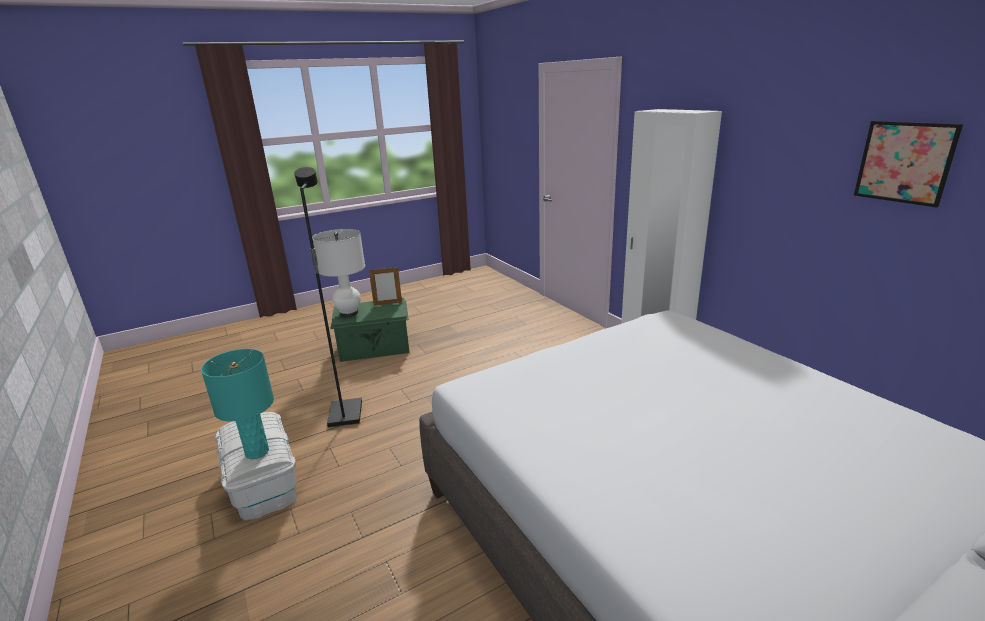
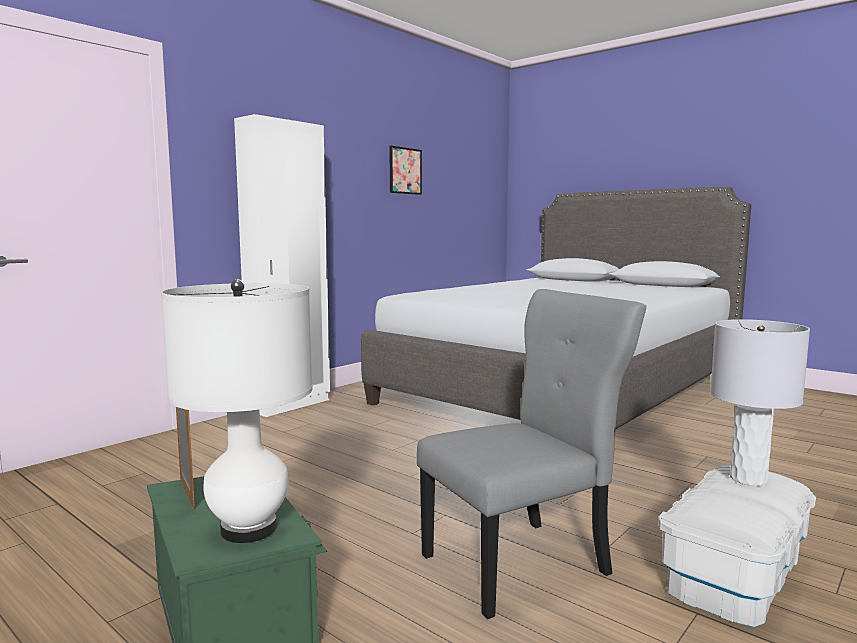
camera: 110 degrees left, 15 degrees down
(257, 452) = (748, 479): turquoise table lamp -> grey table lamp
(344, 414) = (522, 563): black floor lamp -> grey chair

